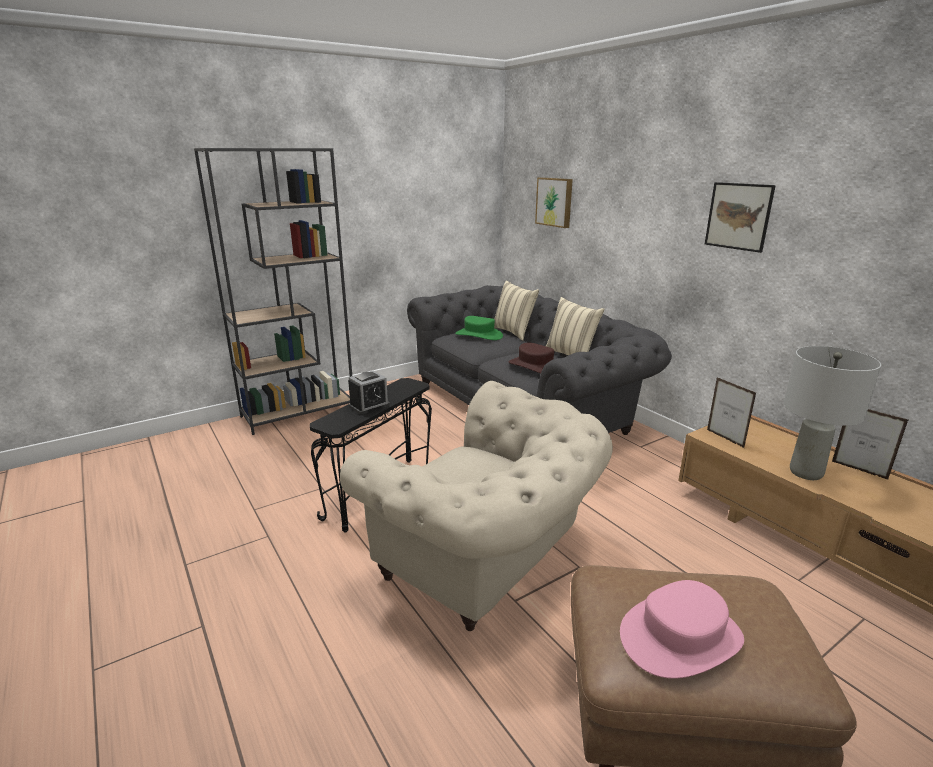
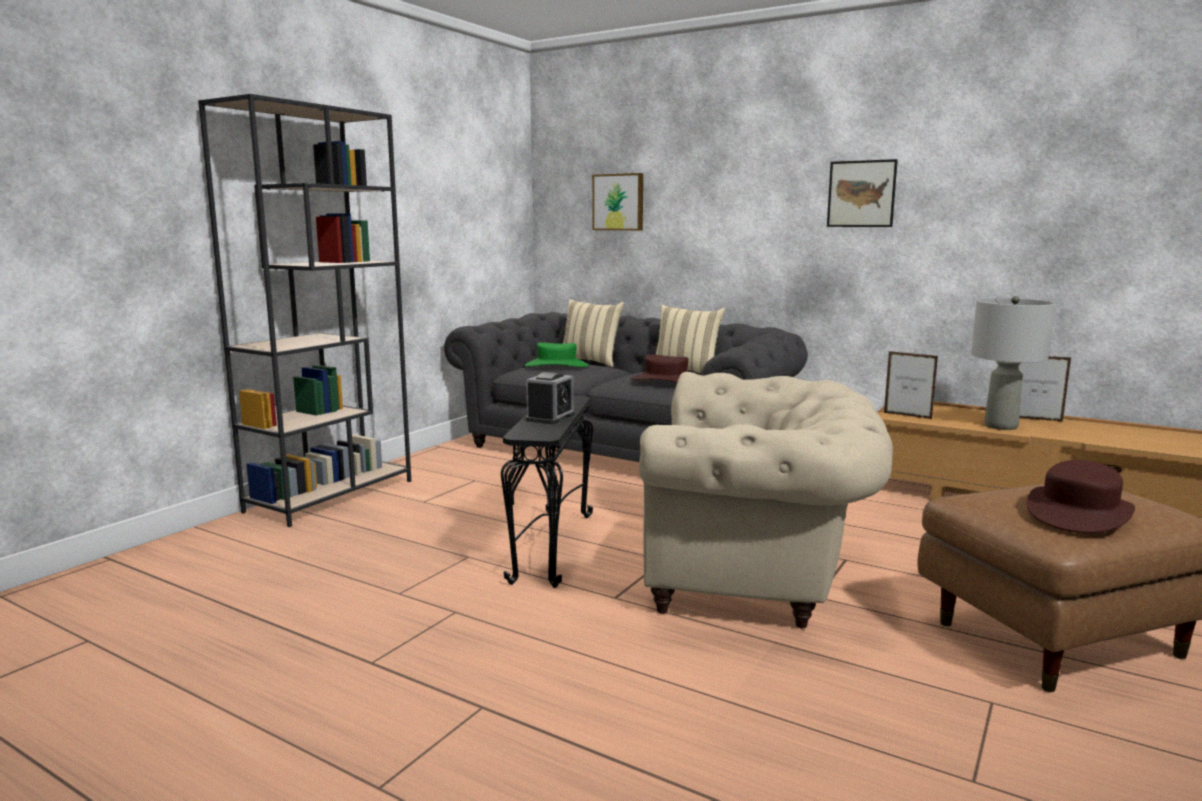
camera: 25 degrees left, 10 degrees down
(680, 637) = (1079, 512): pink hat -> brown hat

